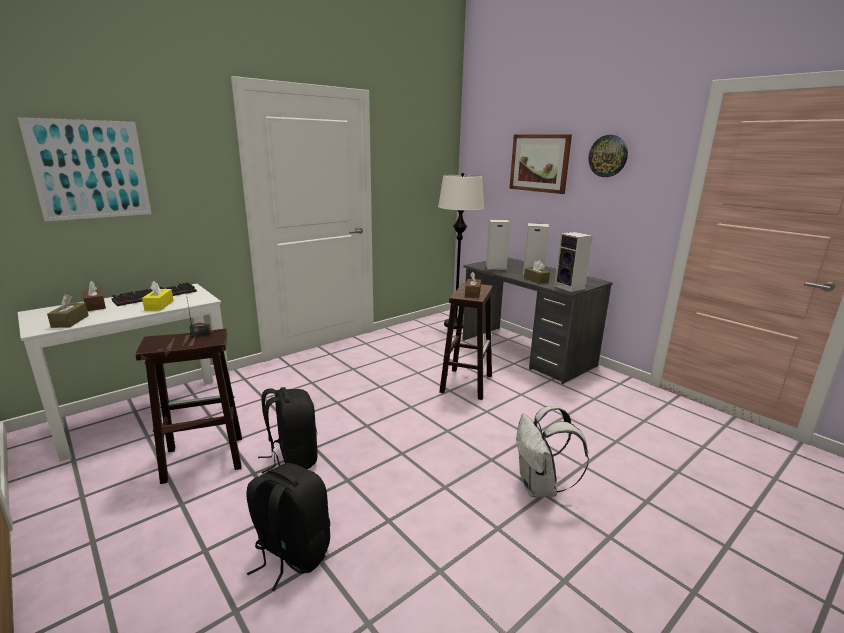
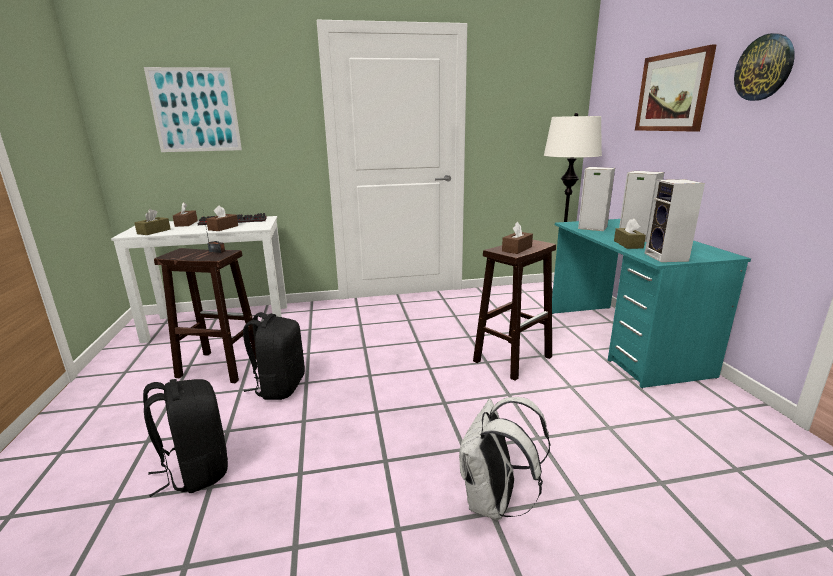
camera: 30 degrees right, 0 degrees up
(159, 305) = (223, 228): yellow tissue box -> brown tissue box
(526, 353) = (621, 341): grey desk -> turquoise desk

